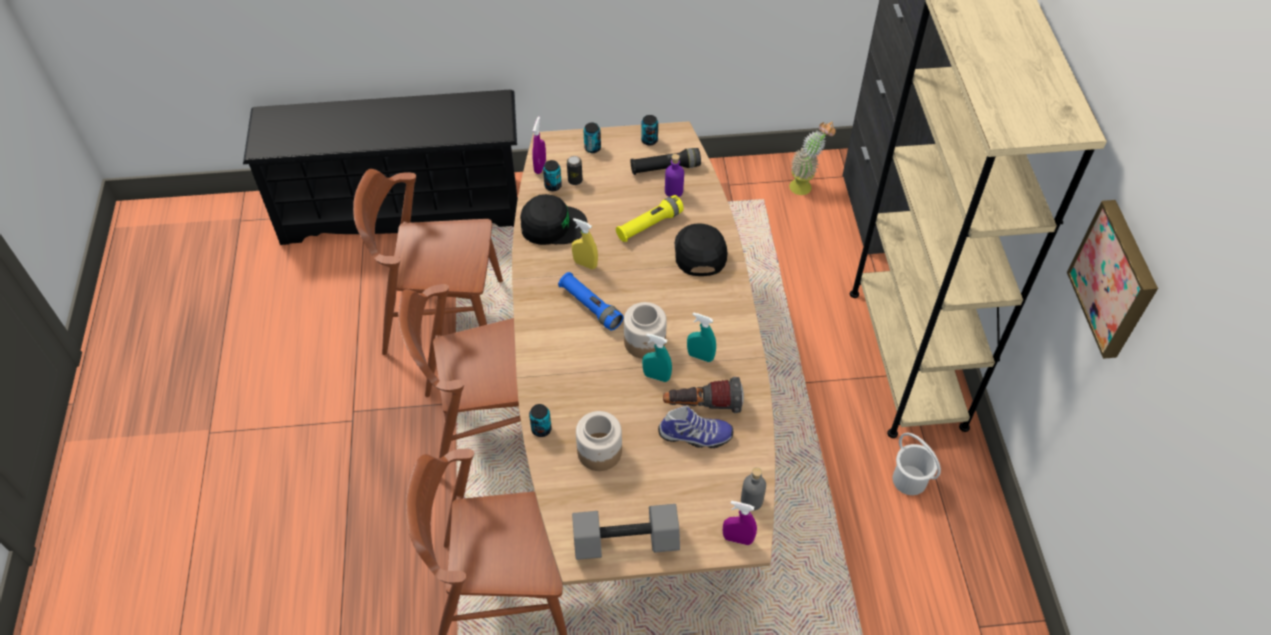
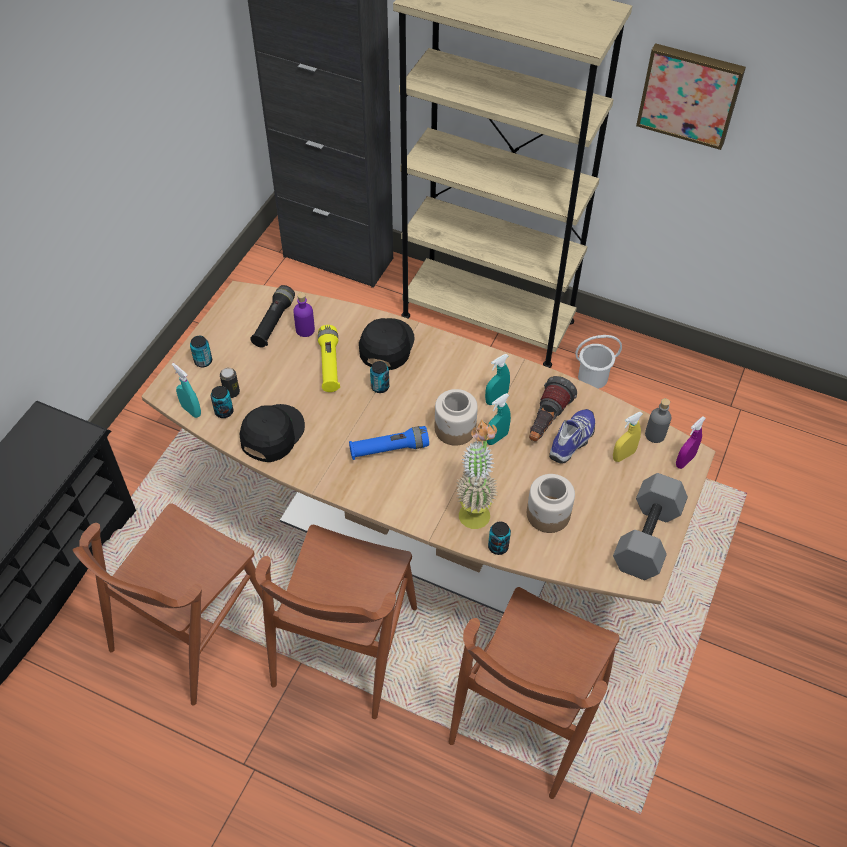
camera: 60 degrees left, 0 degrees up
(540, 166) = (191, 410): purple spray bottle -> turquoise spray bottle
(585, 264) = (337, 430): yellow spray bottle -> yellow spray bottle (623, 455)
(649, 140) = (231, 317): can -> can (380, 387)
(700, 251) = (386, 345): black cap -> black cap turned 75 degrees clockwise
(805, 185) = (273, 284): potted plant -> potted plant (475, 508)

